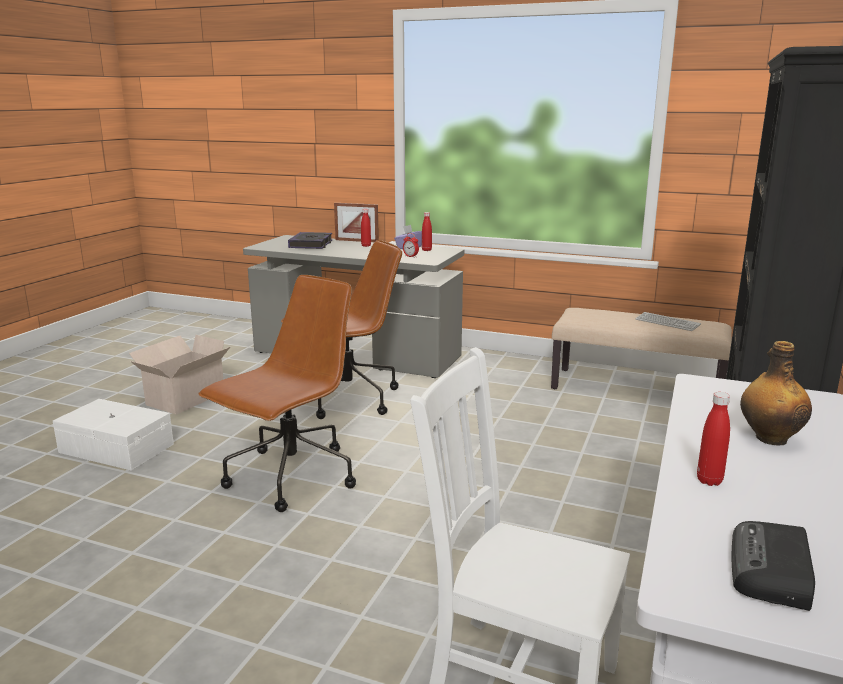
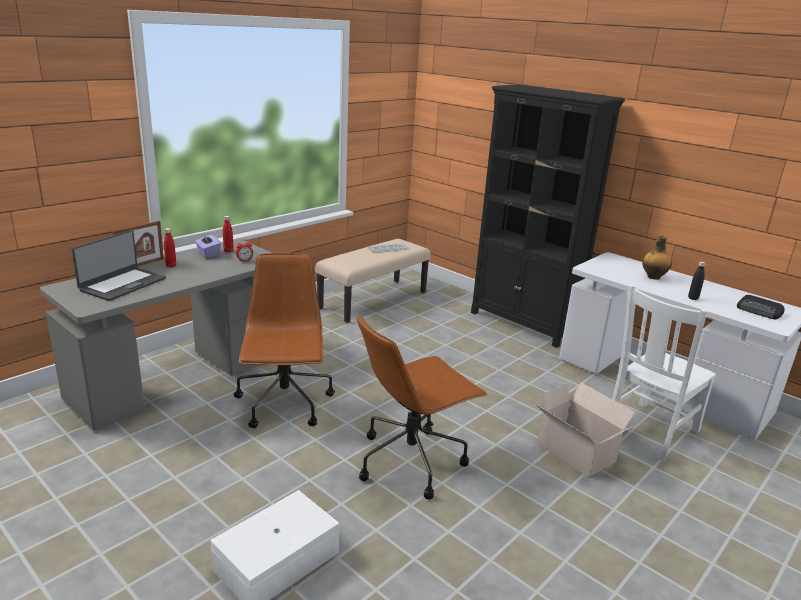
camera: 70 degrees left, 5 degrees up
(183, 399) = (183, 500): cardboard box -> cardboard box (577, 453)
(291, 478) = (411, 460): brown office chair -> brown office chair turned 90 degrees counterclockwise
(311, 244) = (122, 284): book -> laptop
(709, 481) = (693, 298): red bottle -> black bottle

